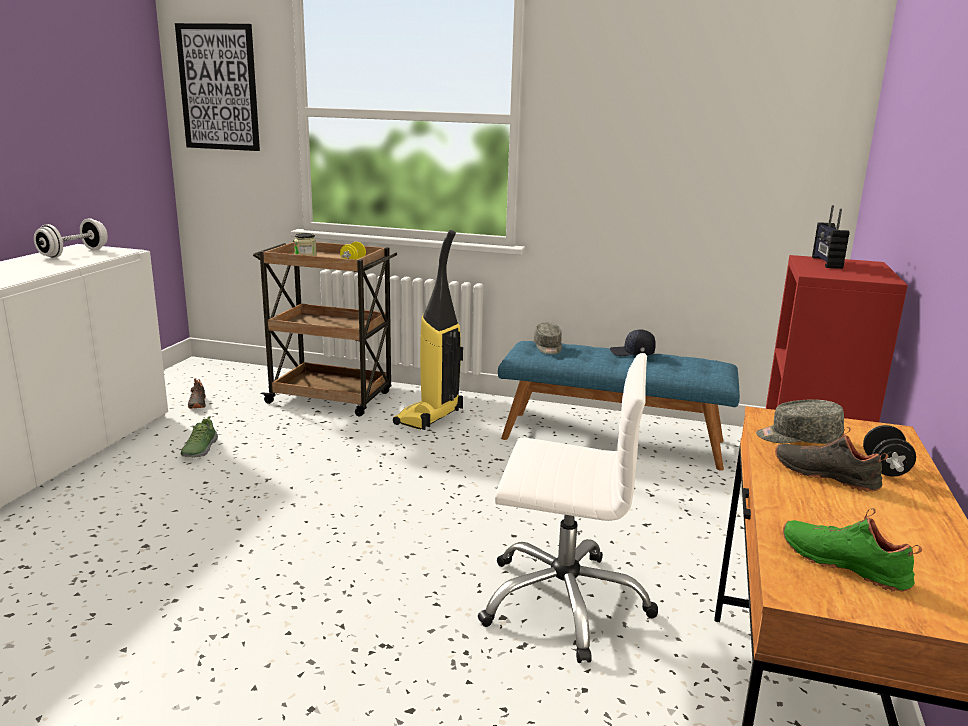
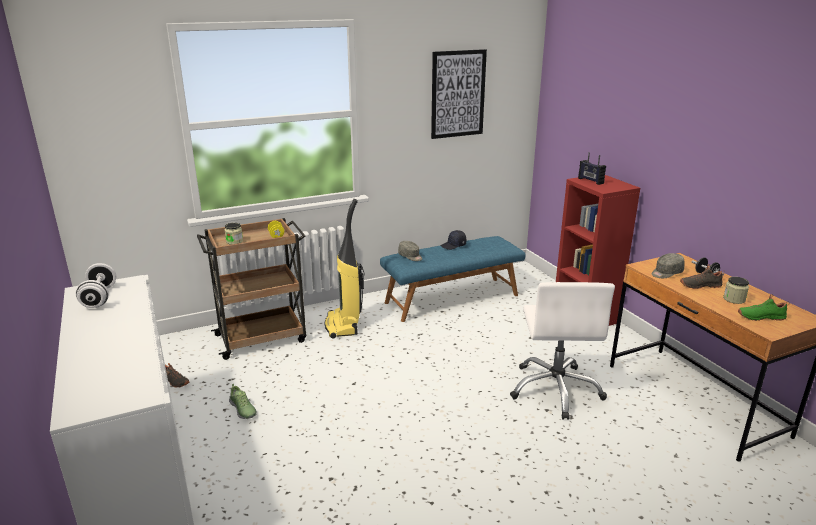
camera: 40 degrees left, 5 degrees up
(218, 87) = (98, 116): picture -> picture (458, 94)
(564, 601) = (556, 389): white office chair -> white office chair turned 120 degrees clockwise
(853, 518) = (734, 299): none -> jar

